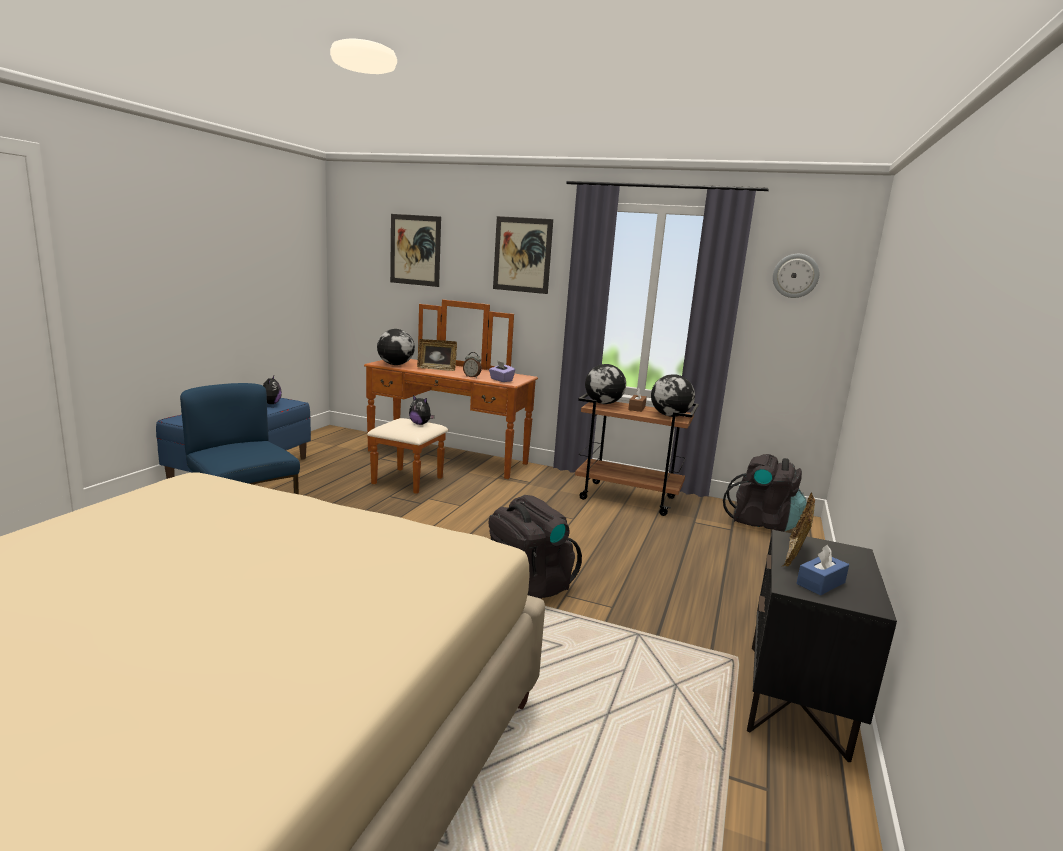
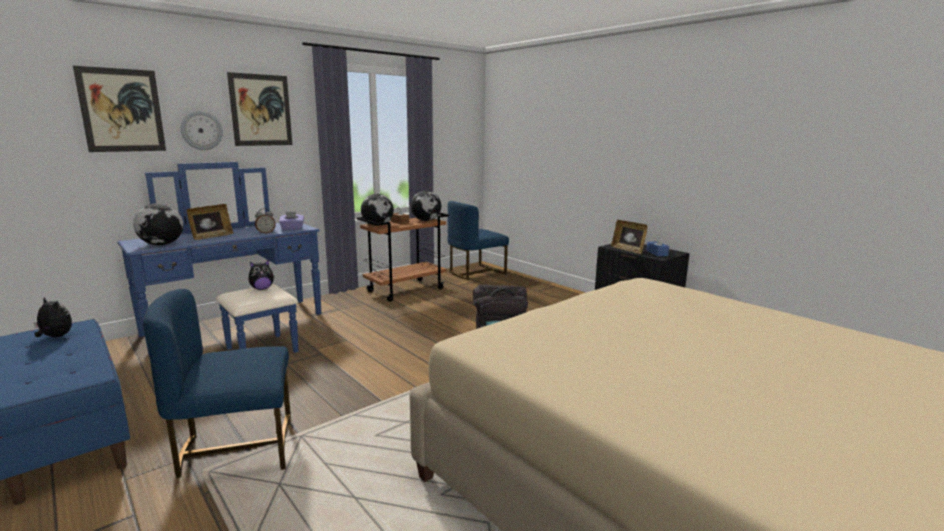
camera: 60 degrees left, 0 degrees up
(439, 462) = (242, 329): brown dresser -> blue dresser
(762, 523) = (475, 272): black backpack -> blue chair
(795, 275) = (453, 115): wall clock -> wall clock (201, 130)

